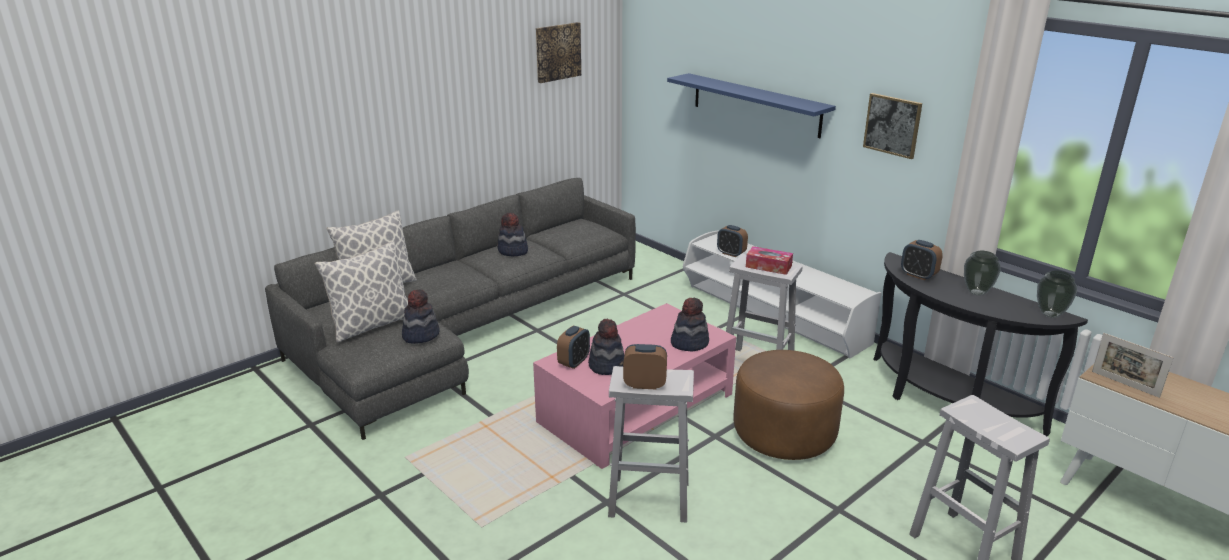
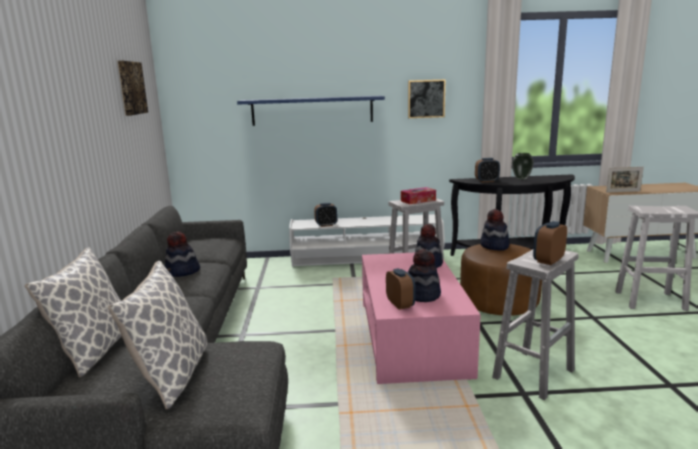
camera: 50 degrees left, 10 degrees down
(420, 335) = (246, 353): hat -> hat (494, 246)
(1051, 314) = (561, 176): vase -> none

